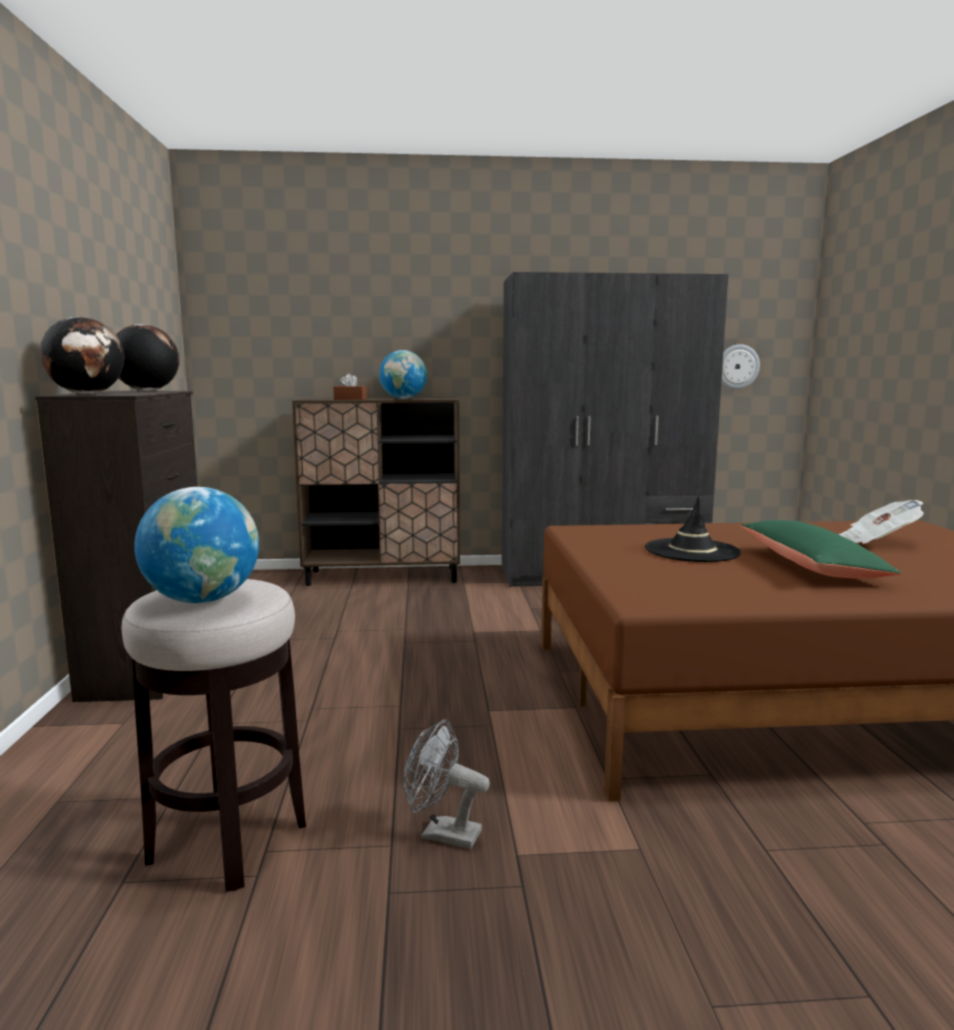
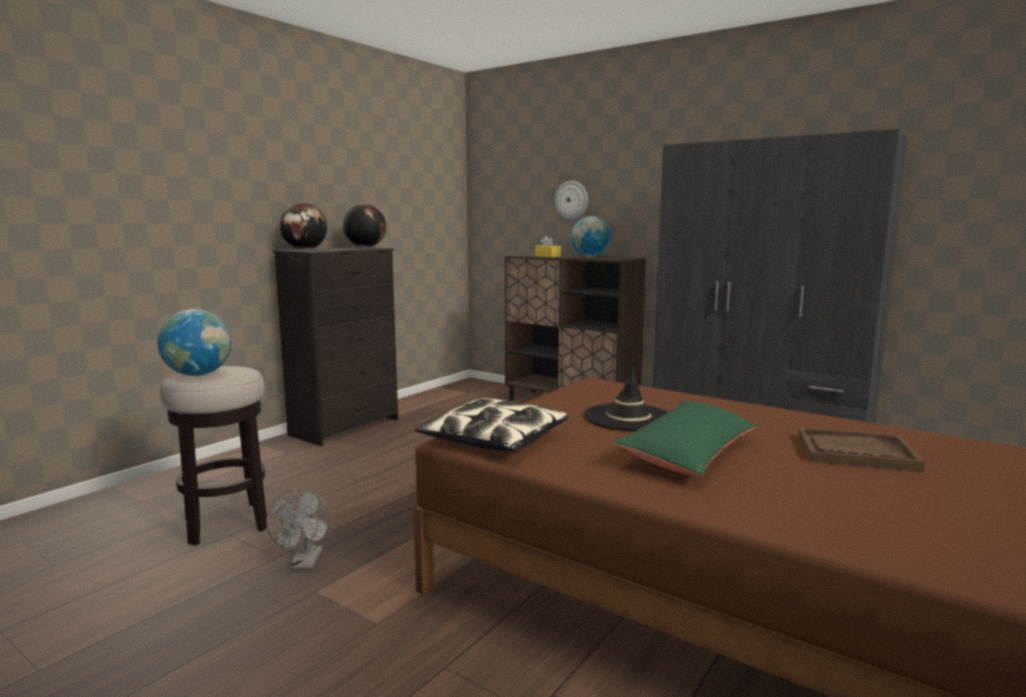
camera: 40 degrees right, 0 degrees up
(350, 399) = (547, 256): brown tissue box -> yellow tissue box
(442, 834) = (305, 563): grey fan -> grey fan turned 150 degrees counterclockwise
(667, 593) = (494, 440): none -> pillow
(737, 366) = (965, 233): wall clock -> wall clock (571, 200)
(876, 541) = (855, 452): newspaper -> brown tray

